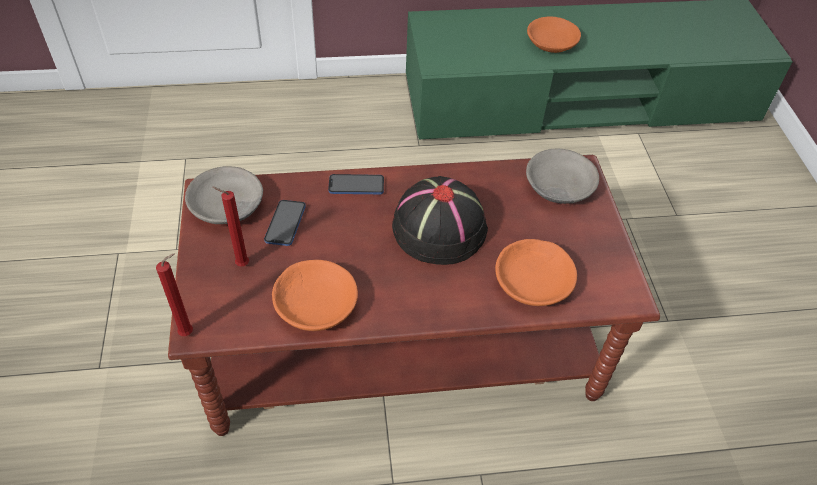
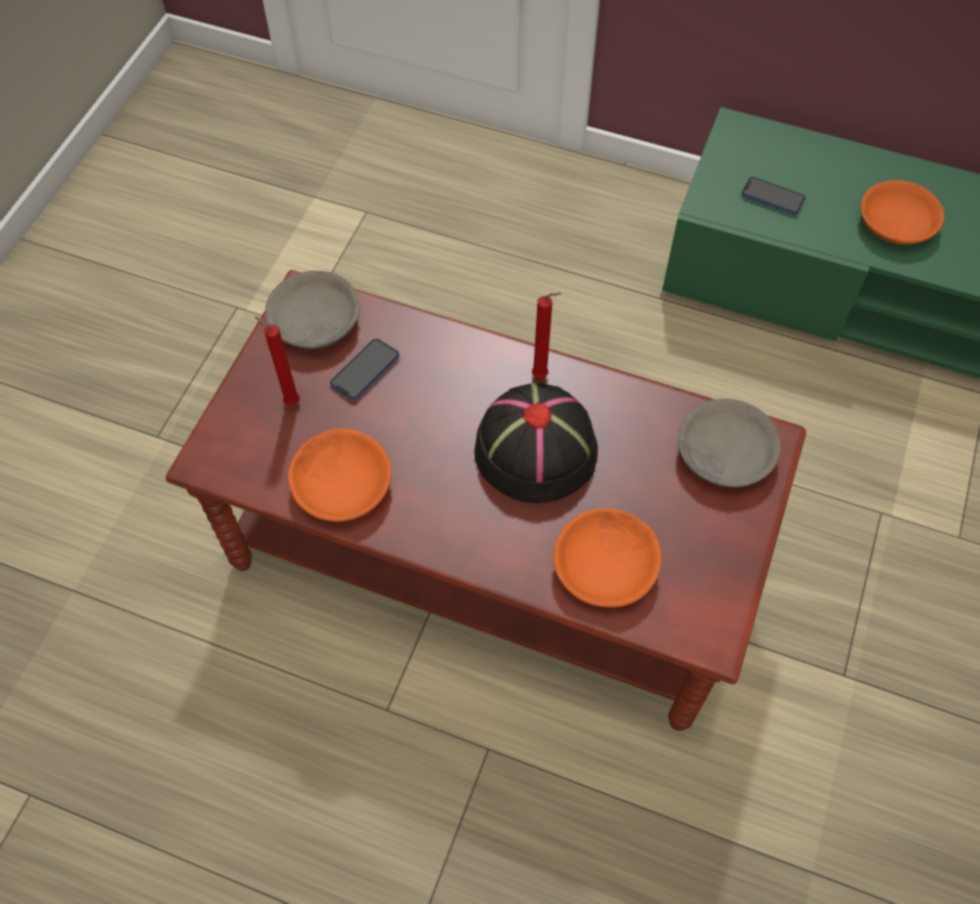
camera: 30 degrees right, 10 degrees up
(189, 332) = (197, 460): red candle -> red candle (542, 376)
(356, 185) = (472, 353): phone -> phone (772, 197)

